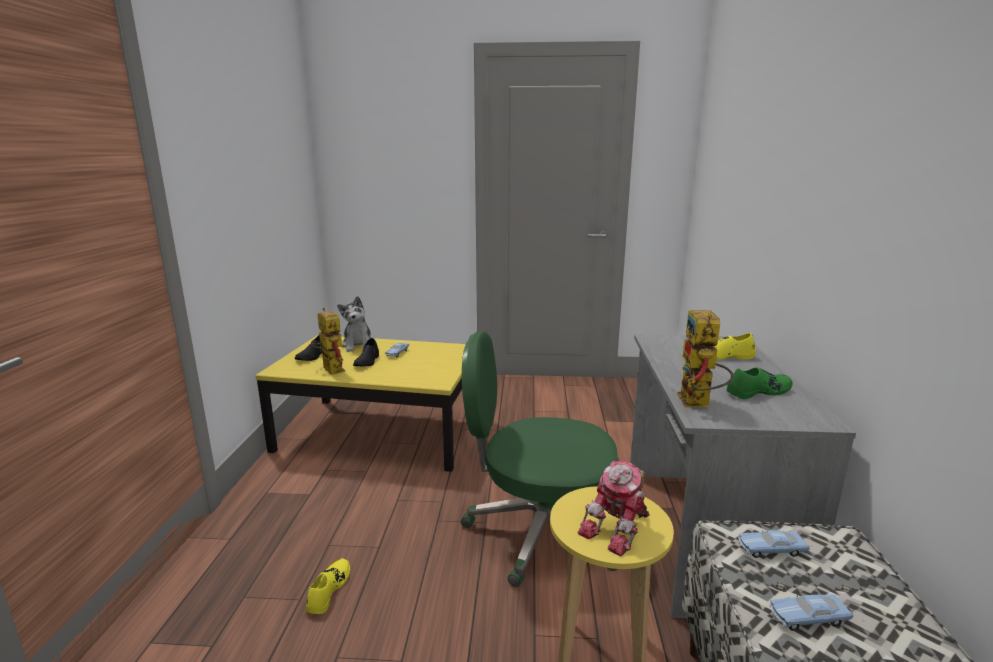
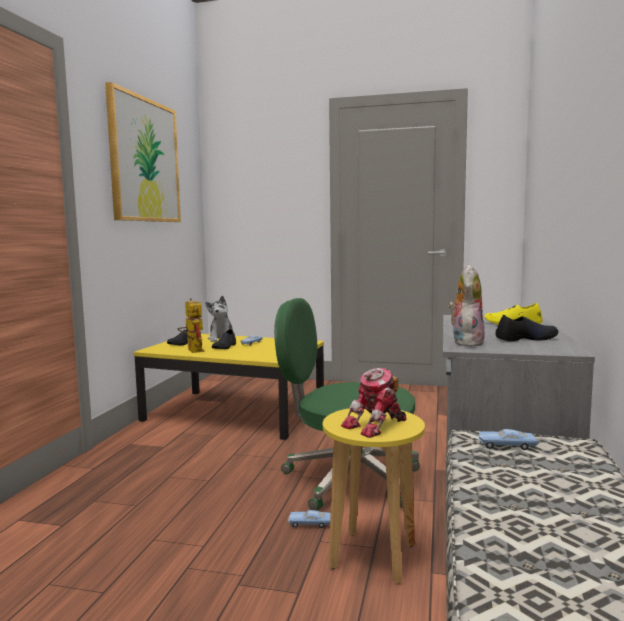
camera: 10 degrees right, 10 degrees down
(247, 128) = (144, 160): none -> picture
(328, 590) = (160, 502): yellow shoe -> none
(698, 404) = (465, 342): toy robot -> plush toy
(758, 391) = (526, 338): green shoe -> black shoe
(808, 618) = (512, 478): blue toy car -> blue toy car (310, 523)

